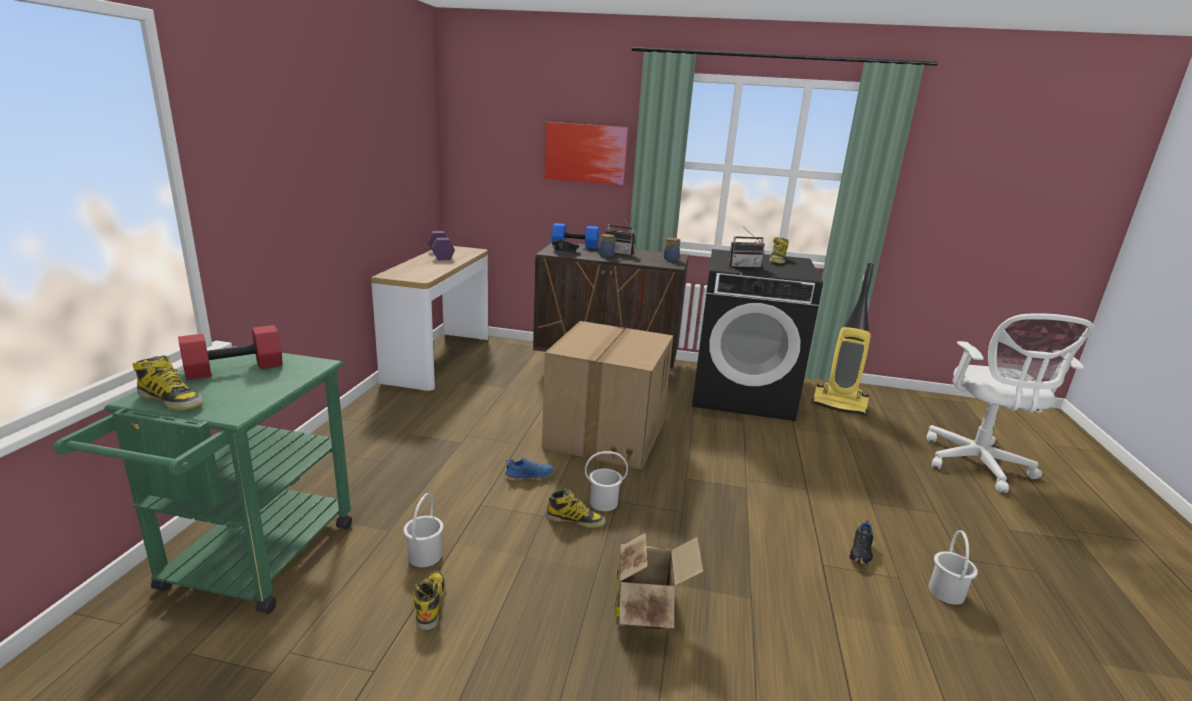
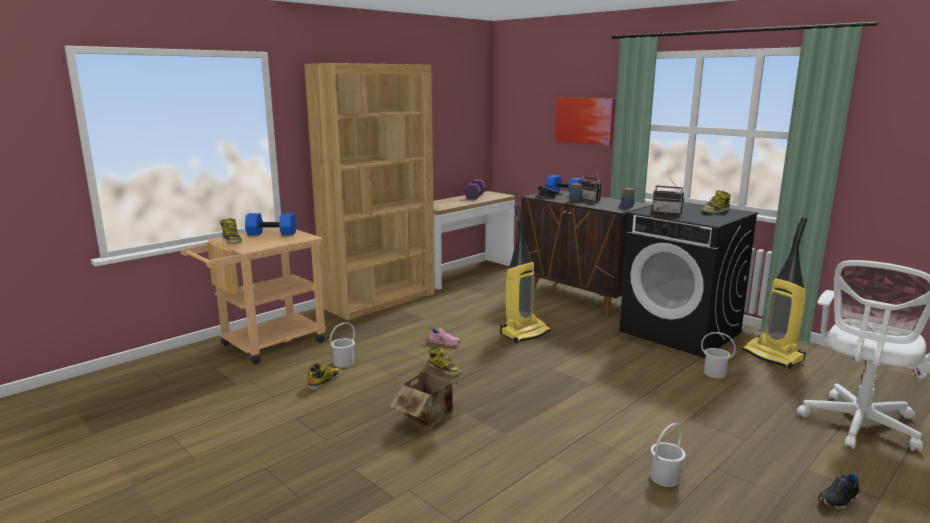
camera: 35 degrees right, 5 degrees down
(235, 368) = (272, 234): red dumbbell -> blue dumbbell
(250, 566) = (265, 345): green cart -> beige cart
(365, 426) = (380, 300): none -> brown bookcase
(529, 476) = (444, 343): blue shoe -> pink shoe
(603, 502) = (473, 366): white bucket -> white bucket (714, 373)
(604, 434) = (525, 333): cardboard box -> vacuum cleaner
(861, 552) = (628, 439): black shoe -> black shoe (839, 500)

